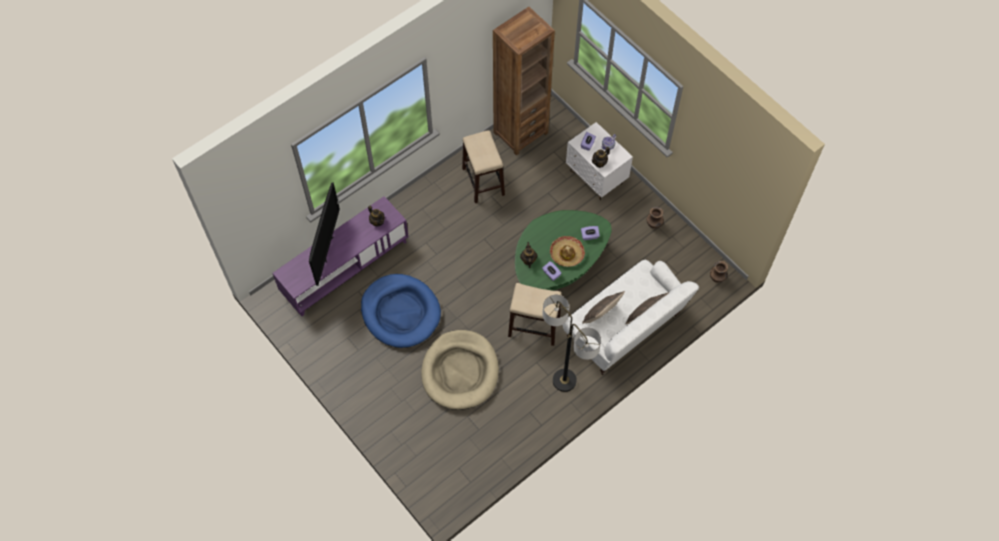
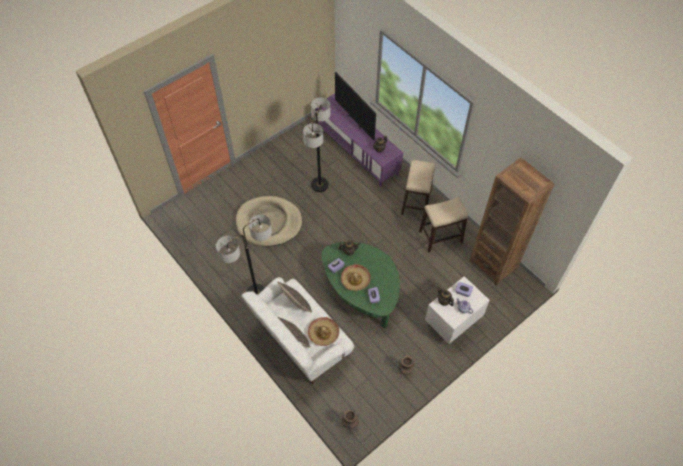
camera: 90 degrees right, 5 degrees down
(327, 248) = (355, 121): television -> television turned 45 degrees clockwise
(400, 312) = (319, 185): blue dog bed -> floor lamp
(534, 326) = (305, 273): stool -> stool (416, 203)
(636, 286) = (323, 333): none -> hat

